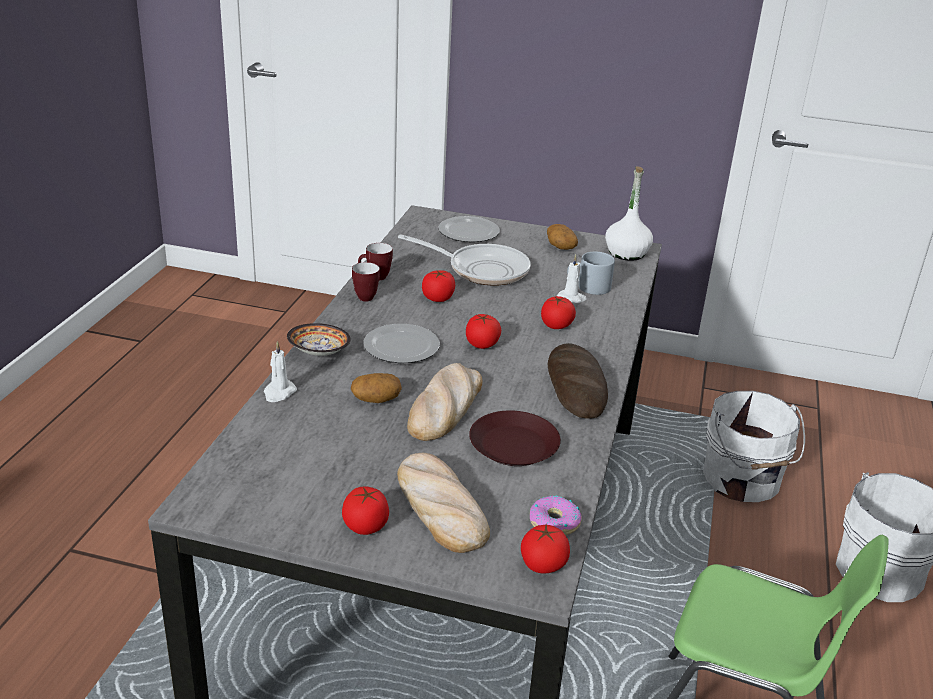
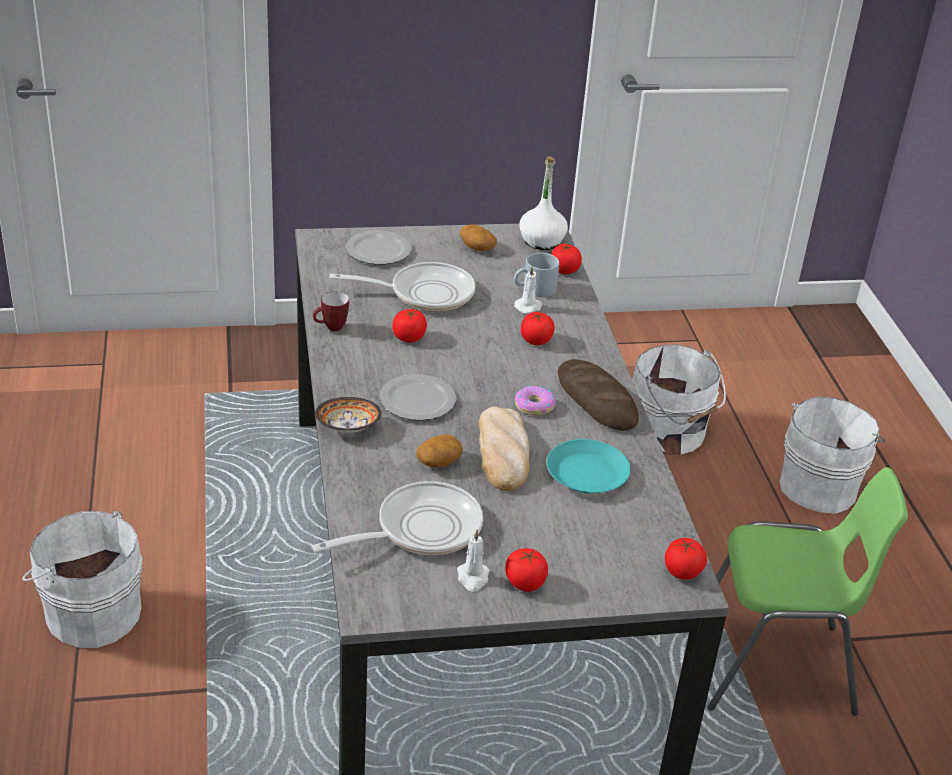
camera: 25 degrees left, 5 degrees up
(136, 487) = (90, 613): none -> white bucket
(279, 393) = (347, 480): white candle -> white candle (473, 578)
(307, 450) = (420, 529): none -> frying pan
(363, 296) = (338, 353): mug -> none
(439, 507) = (569, 548): bread -> none
(482, 344) = (486, 378): tomato -> tomato (564, 270)
(514, 447) = (587, 474): brown plate -> turquoise plate
(554, 522) = (666, 533): donut -> donut (534, 406)

